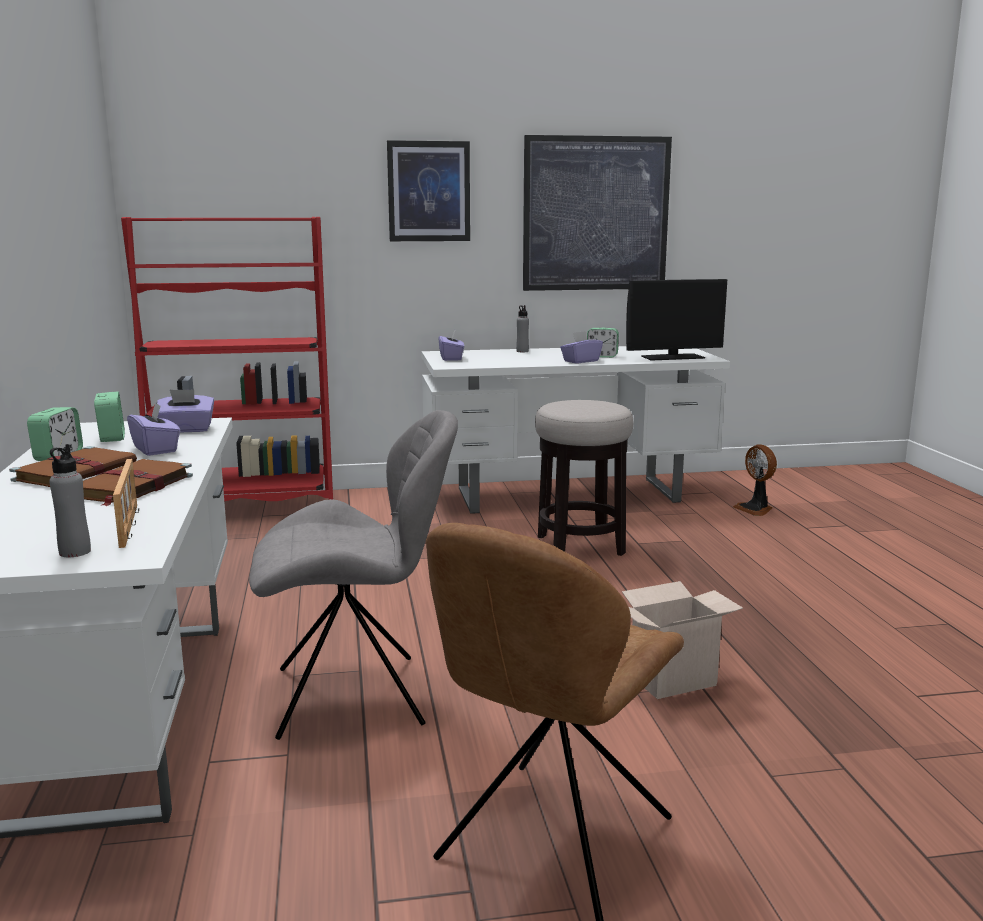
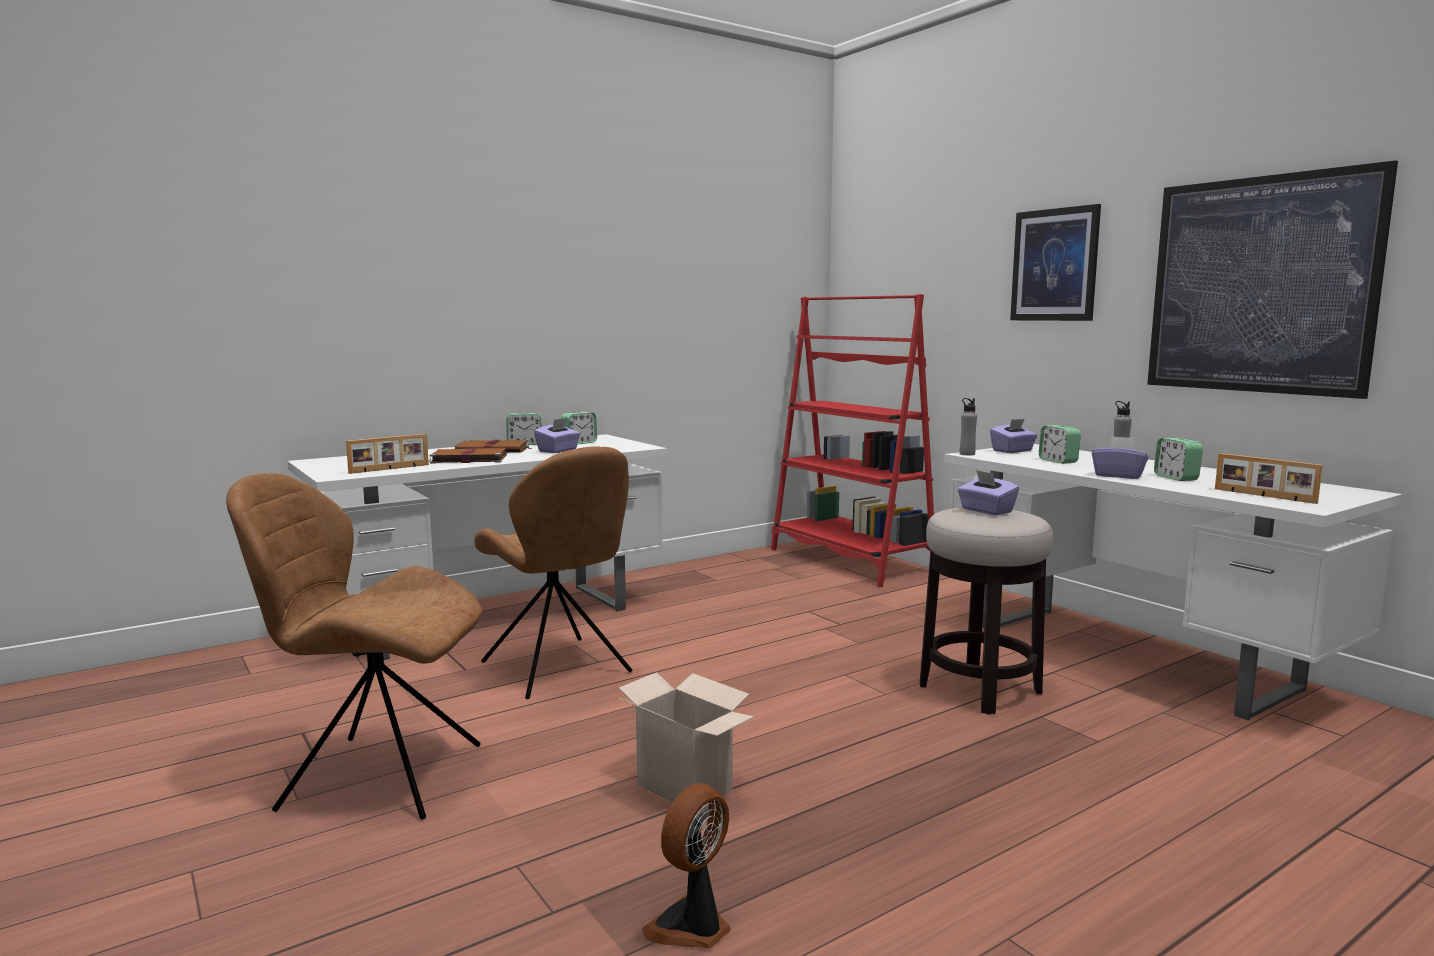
camera: 65 degrees right, 5 degrees down
(74, 552) = (339, 470): grey bottle -> grey bottle (967, 454)
(186, 430) = (616, 447): purple tissue box -> purple tissue box (986, 511)
(356, 696) = (558, 669): grey chair -> brown chair
(509, 359) = (1058, 461): none -> alarm clock
(672, 357) = (1263, 496): monitor -> picture frame
(755, 509) = (1335, 776): fan -> fan (692, 927)

